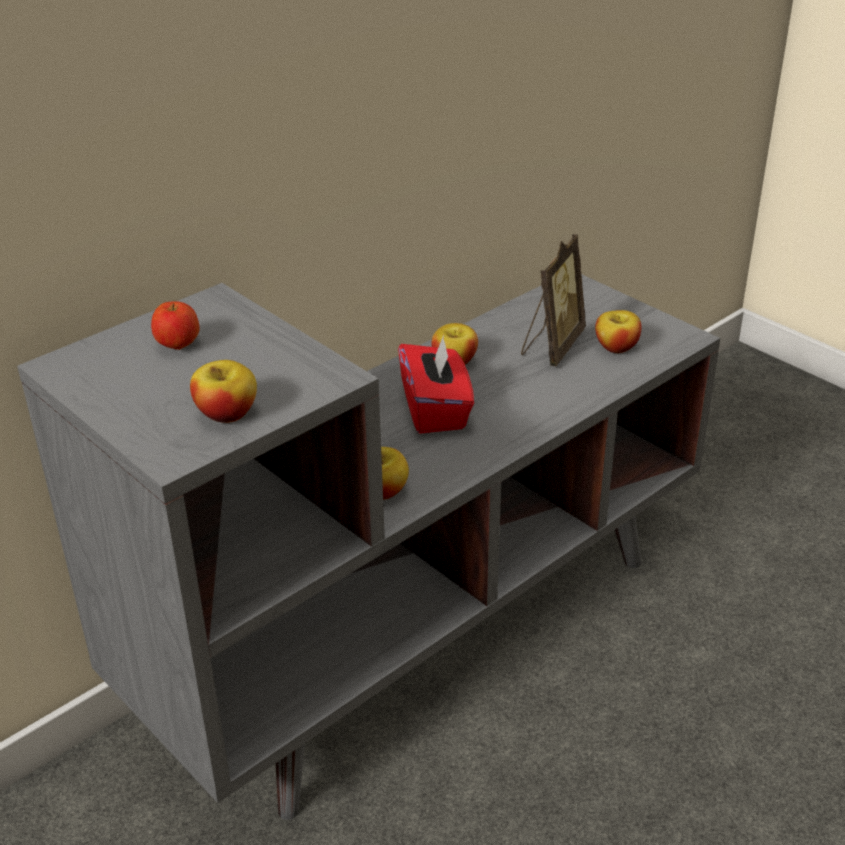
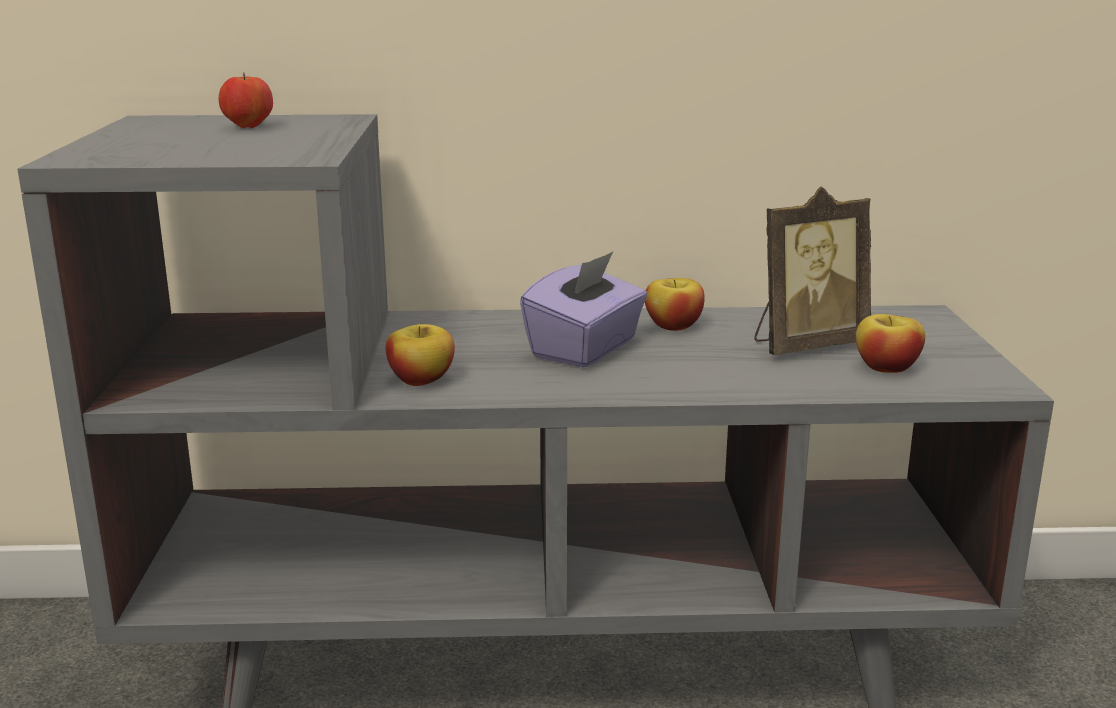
camera: 40 degrees right, 15 degrees down
(226, 413) = (171, 154): apple -> none
(436, 410) = (585, 349): red tissue box -> purple tissue box

